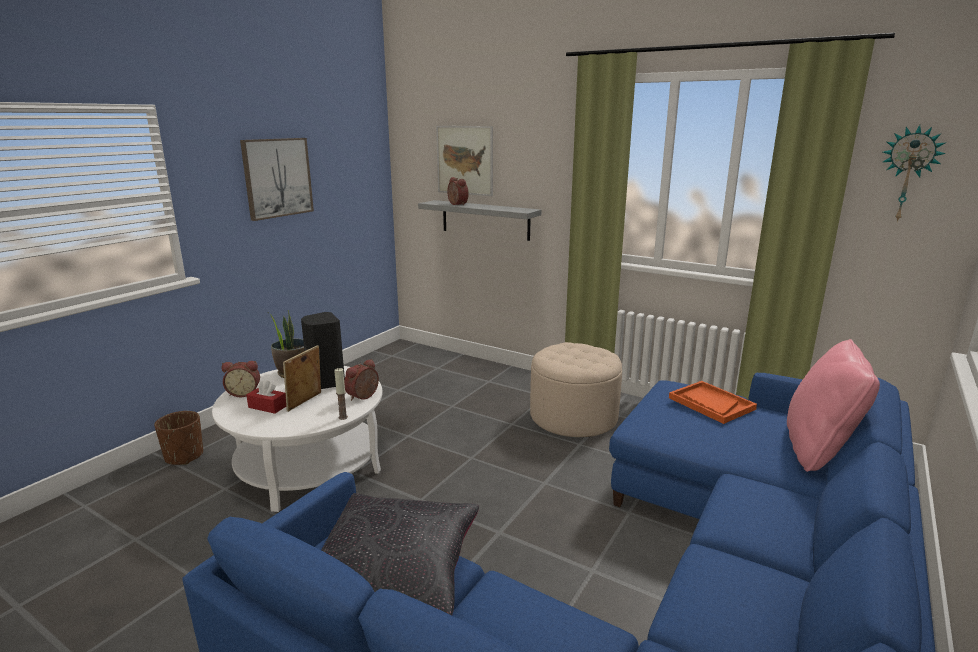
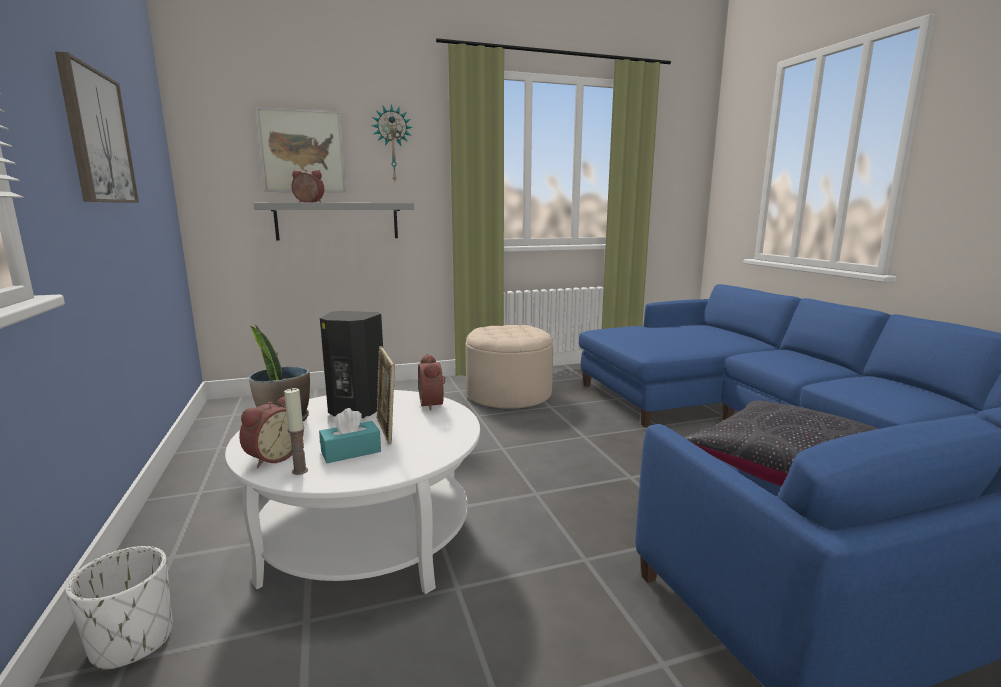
camera: 50 degrees left, 5 degrees down
(184, 456) = (132, 642): brown planter -> white planter
(267, 406) = (351, 452): red tissue box -> turquoise tissue box
(343, 417) = (464, 422): candle -> candle (300, 471)
(711, 403) = (646, 329): orange tray -> none
(818, 449) = (731, 332): pink pillow -> none
(907, 174) = (675, 158): wall clock -> wall clock (392, 144)

